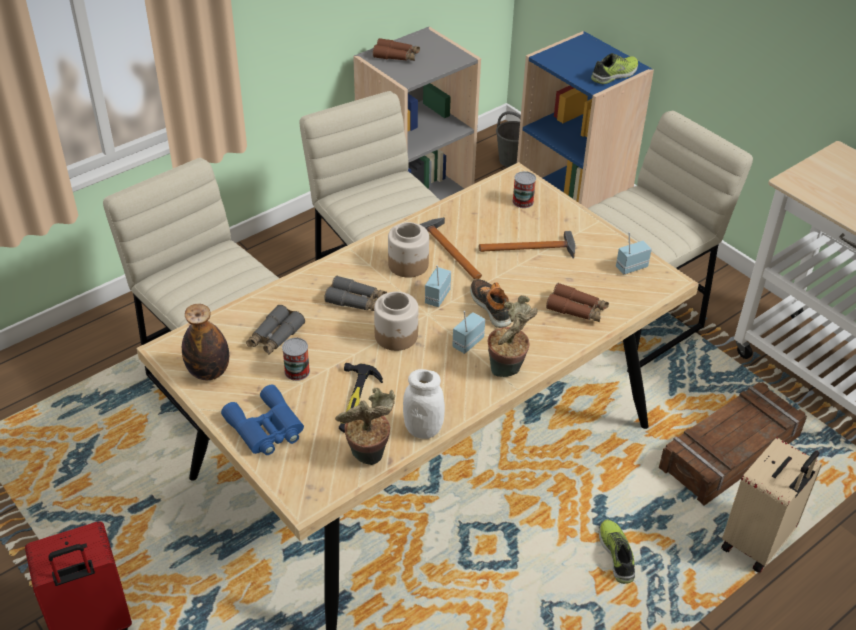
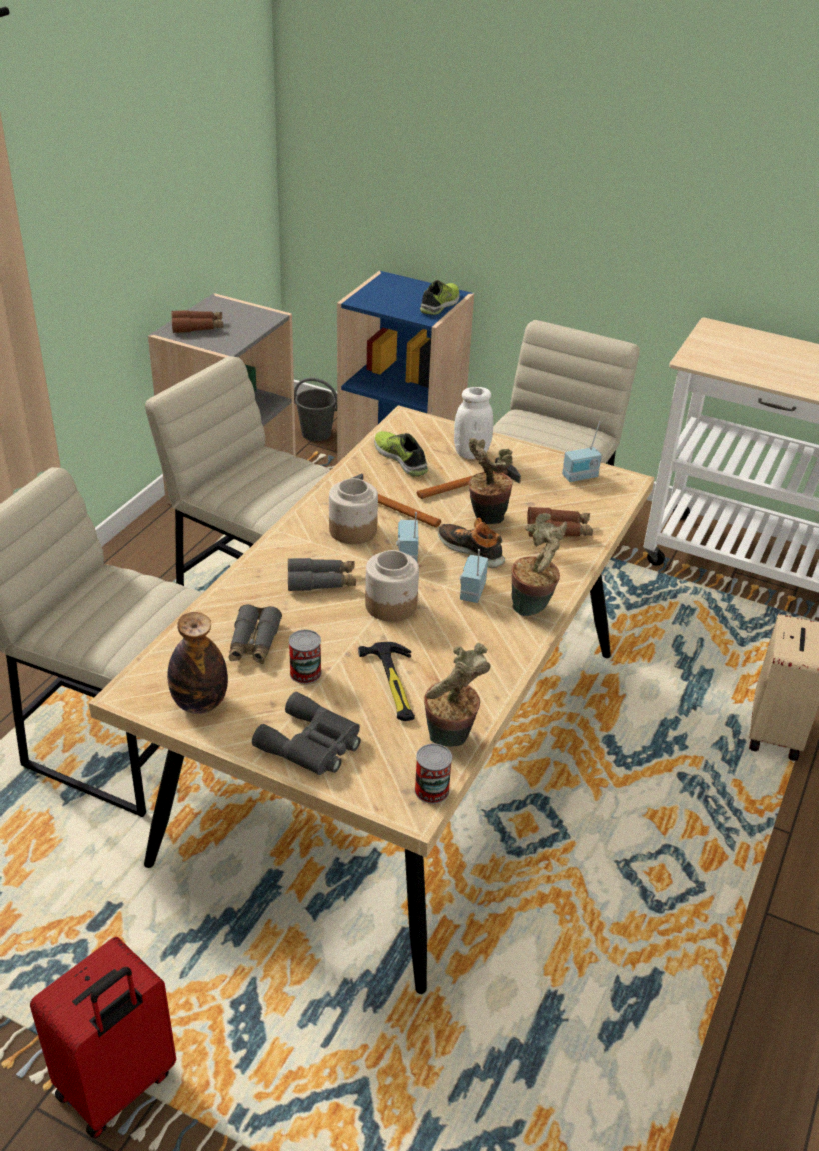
camera: 25 degrees left, 5 degrees down
(266, 429) = (312, 745): blue binoculars -> grey binoculars
(423, 429) = (488, 692): white jar -> white jar (471, 453)
(522, 282) = (485, 518): none -> potted plant
(523, 201) = (430, 441): can -> can (431, 790)
(617, 554) = (658, 789): shoe -> shoe (401, 459)
(630, 266) = (580, 477): radio -> radio turned 150 degrees counterclockwise
(729, 452) = (697, 656): crate -> none

